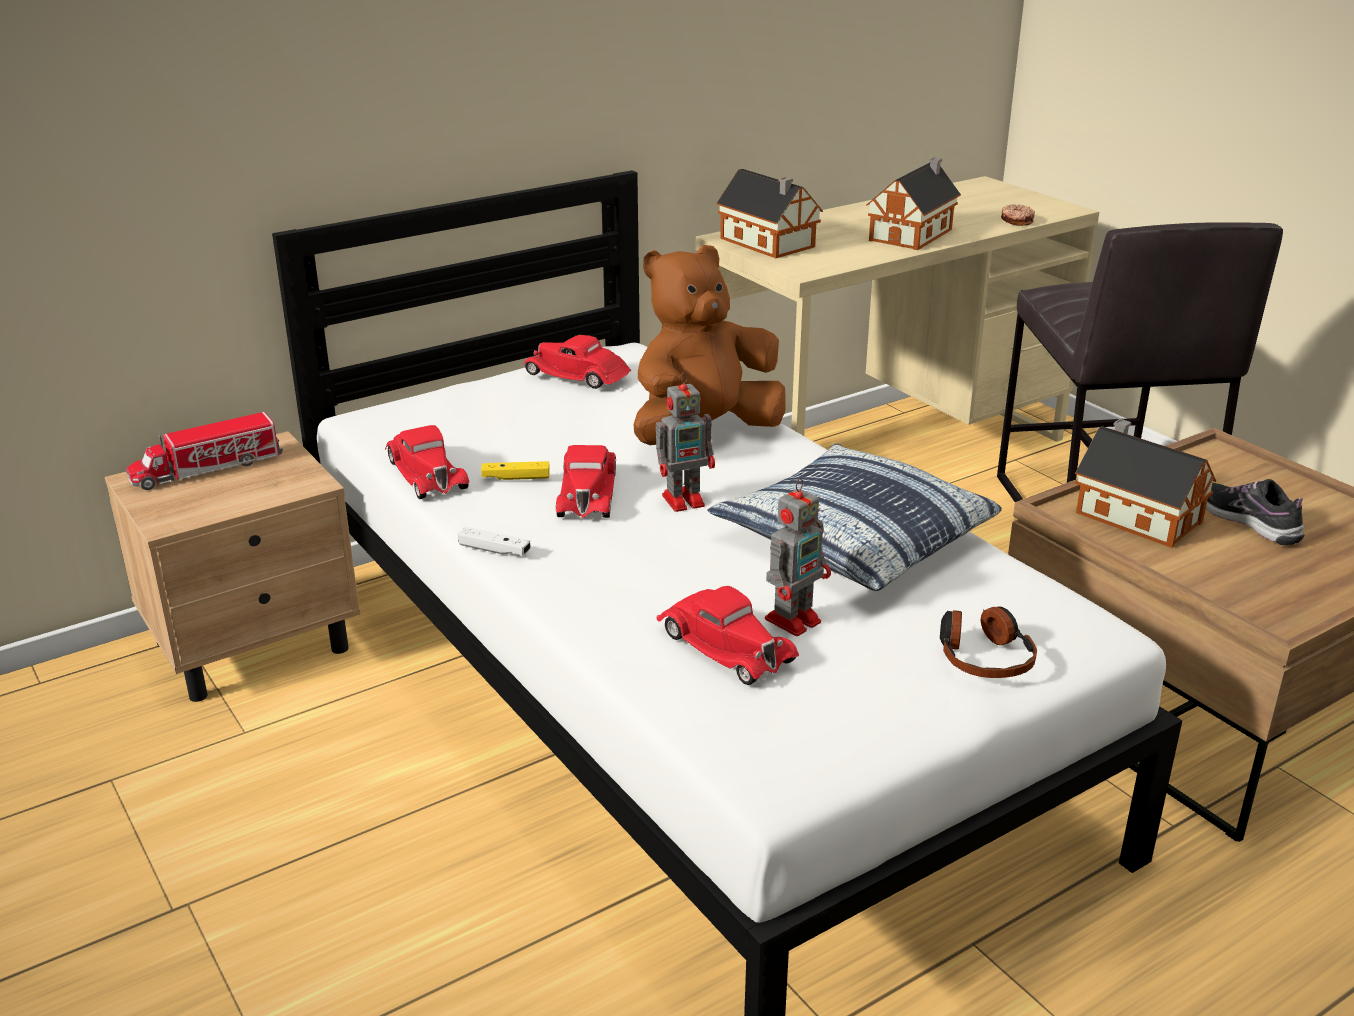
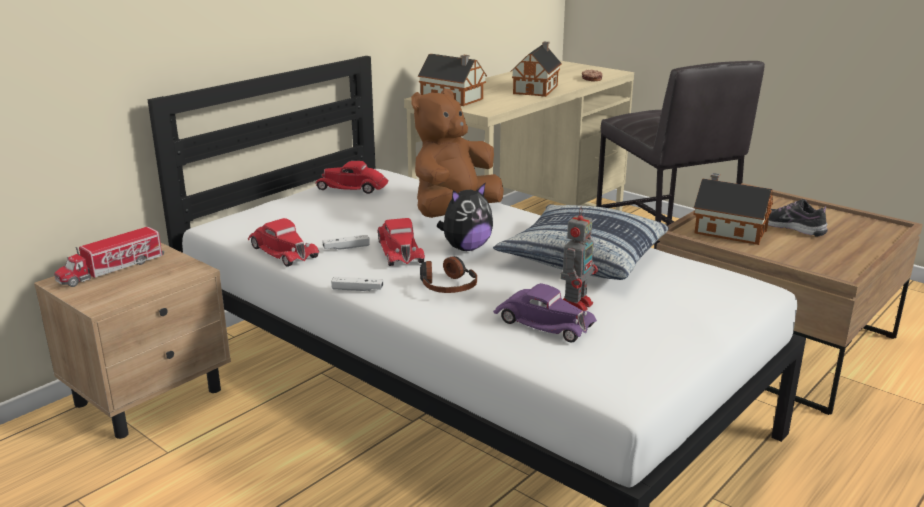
camera: 15 degrees left, 5 degrees down
(516, 478) = (346, 248): yellow game controller -> white game controller
(685, 500) = (466, 248): toy robot -> plush toy
(724, 646) = (543, 323): red toy car -> purple toy car
(983, 656) = (701, 309): headphones -> headphones (447, 285)

